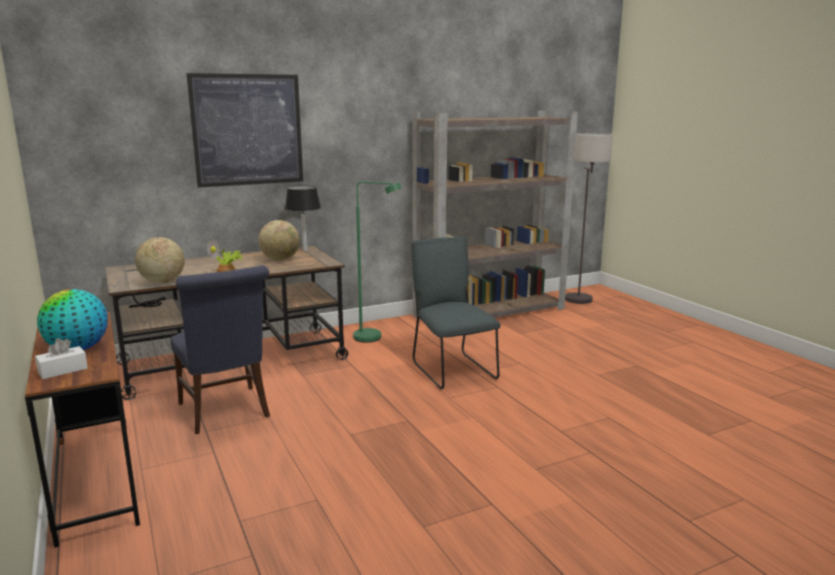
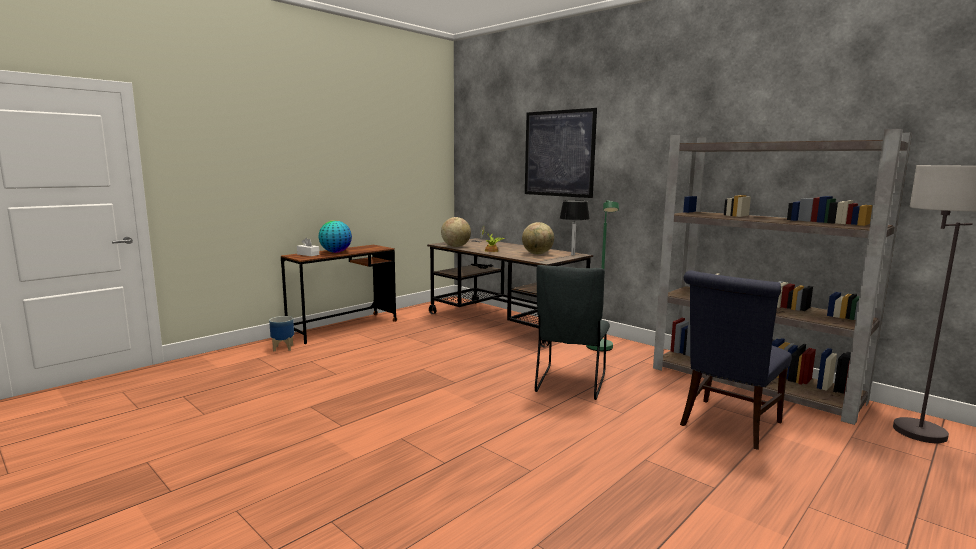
camera: 70 degrees right, 5 degrees down
(136, 550) = (283, 348): none -> planter
(226, 412) = (431, 334): blue chair -> blue chair (728, 425)
(451, 369) = (570, 385): grey chair -> grey chair turned 150 degrees clockwise

